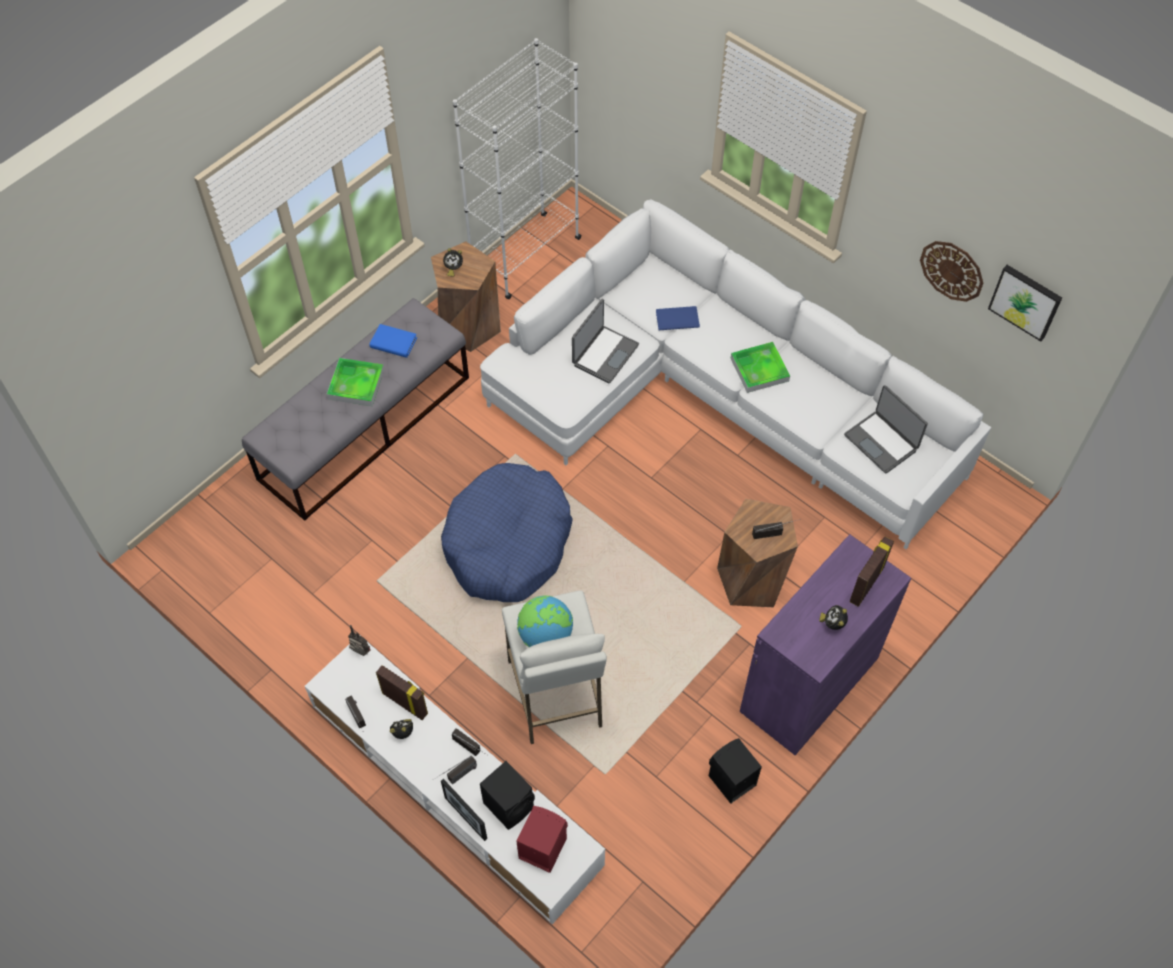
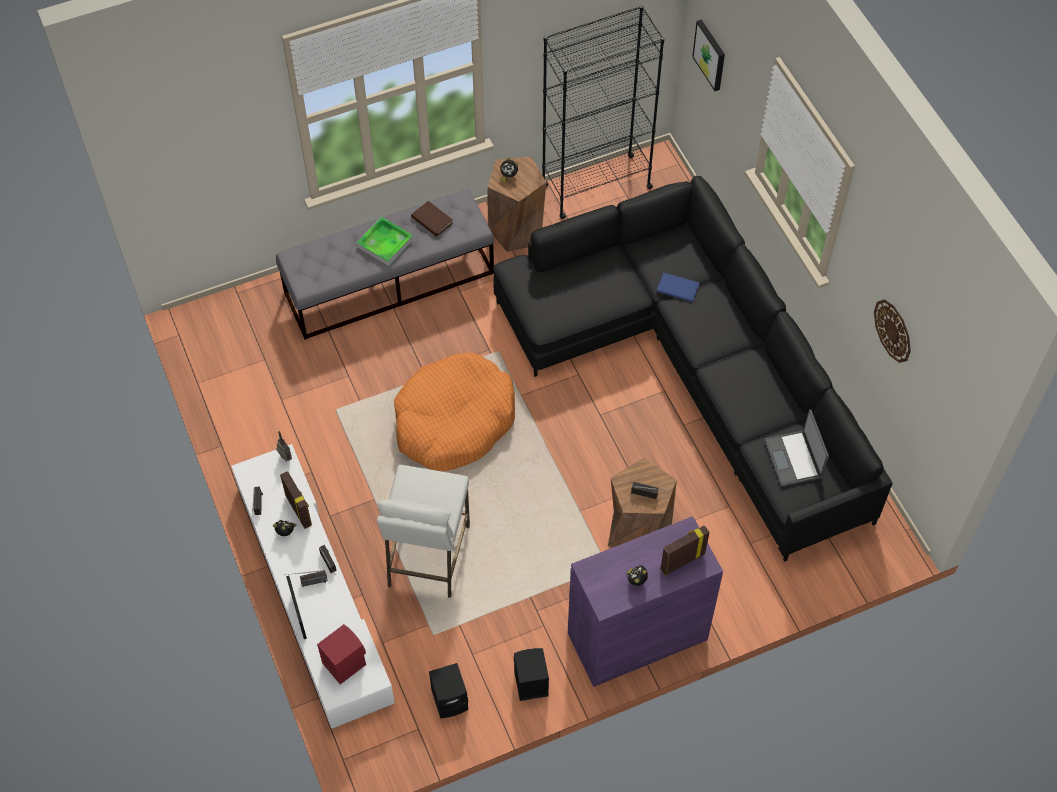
camera: 25 degrees right, 0 degrees up
(393, 343) = (432, 220): blue book -> brown book
(508, 543) = (454, 421): blue dog bed -> orange dog bed
(510, 804) = (337, 620): black speaker -> black speaker (451, 700)
(525, 256) = (596, 187): white bookcase -> black bookcase
(545, 635) = (419, 499): globe -> none
(604, 354) = (599, 294): laptop -> none
(716, 398) = (692, 369): white sofa -> black sofa
(759, 369) = (724, 357): tray -> none
(1026, 301) = (935, 380): picture -> picture (710, 54)

